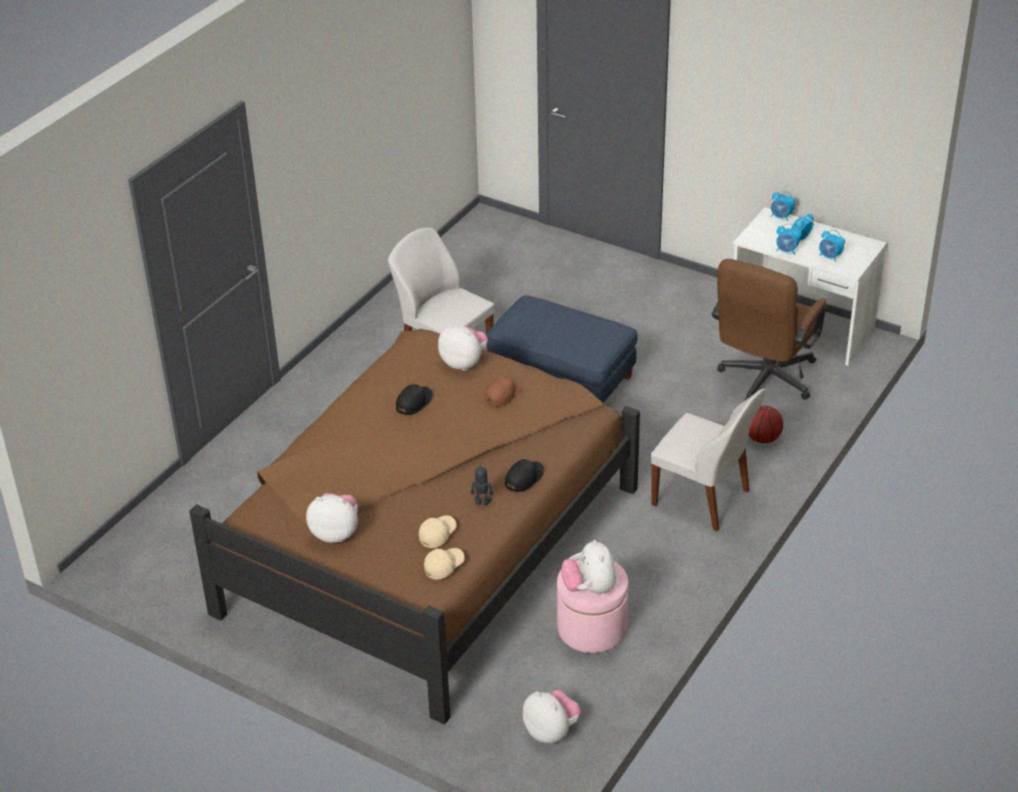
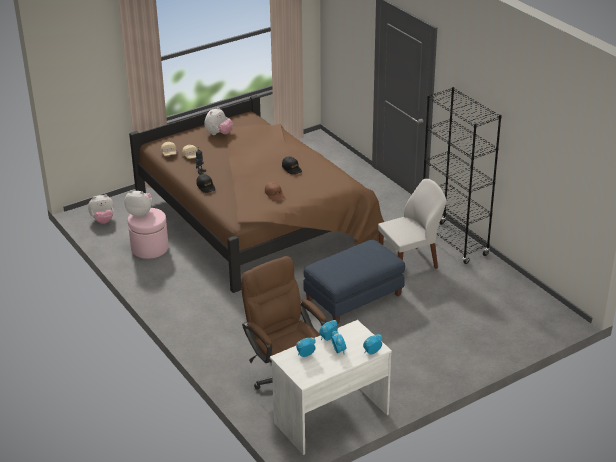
camera: 115 degrees right, 5 degrees down
(371, 330) = (454, 243): none -> black bookcase
(464, 363) = (313, 190): plush toy -> none
(703, 499) = (204, 313): white chair -> none
(763, 439) = (234, 354): basketball -> none

